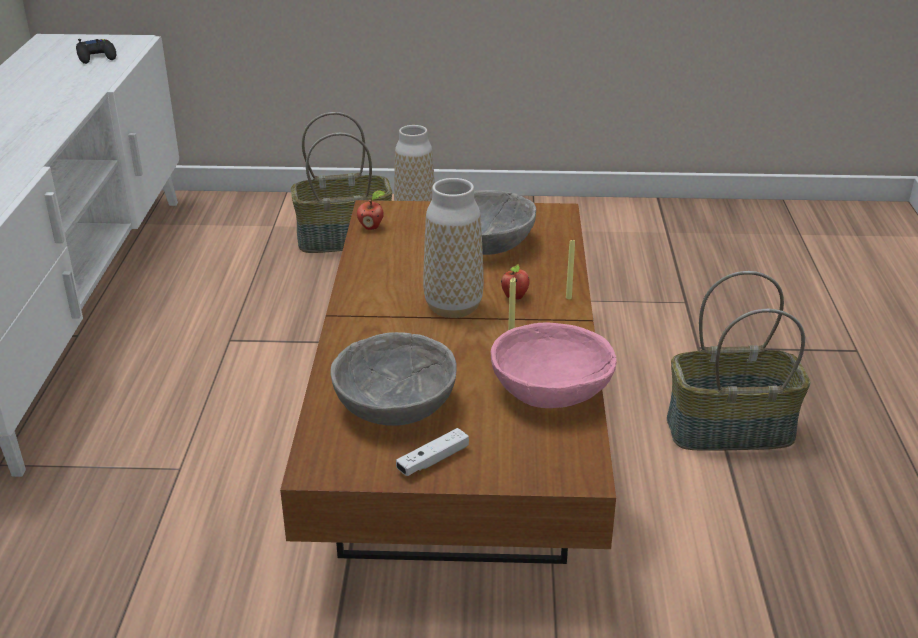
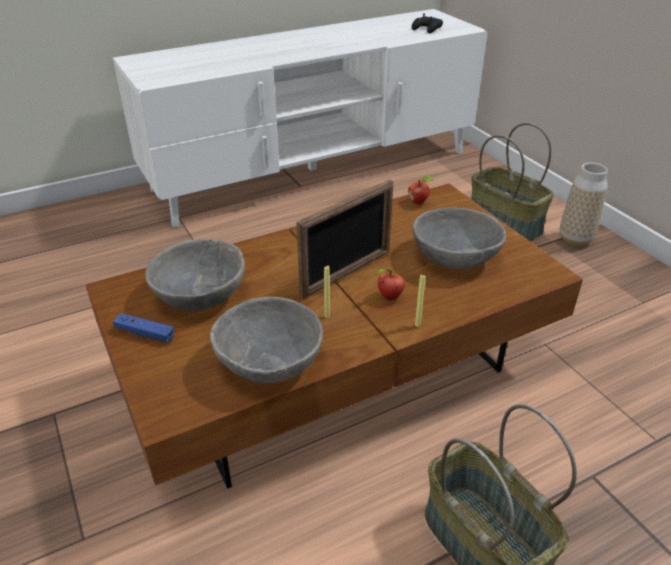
camera: 60 degrees right, 5 degrees up
(433, 460) = (145, 333): white game controller -> blue game controller
(453, 307) = (347, 274): vase -> picture frame
(550, 391) = (268, 361): pink bowl -> grey bowl

